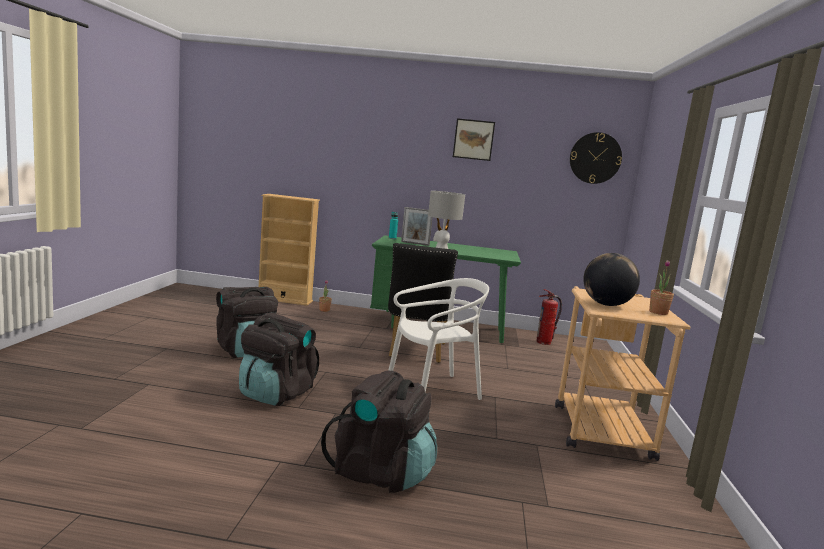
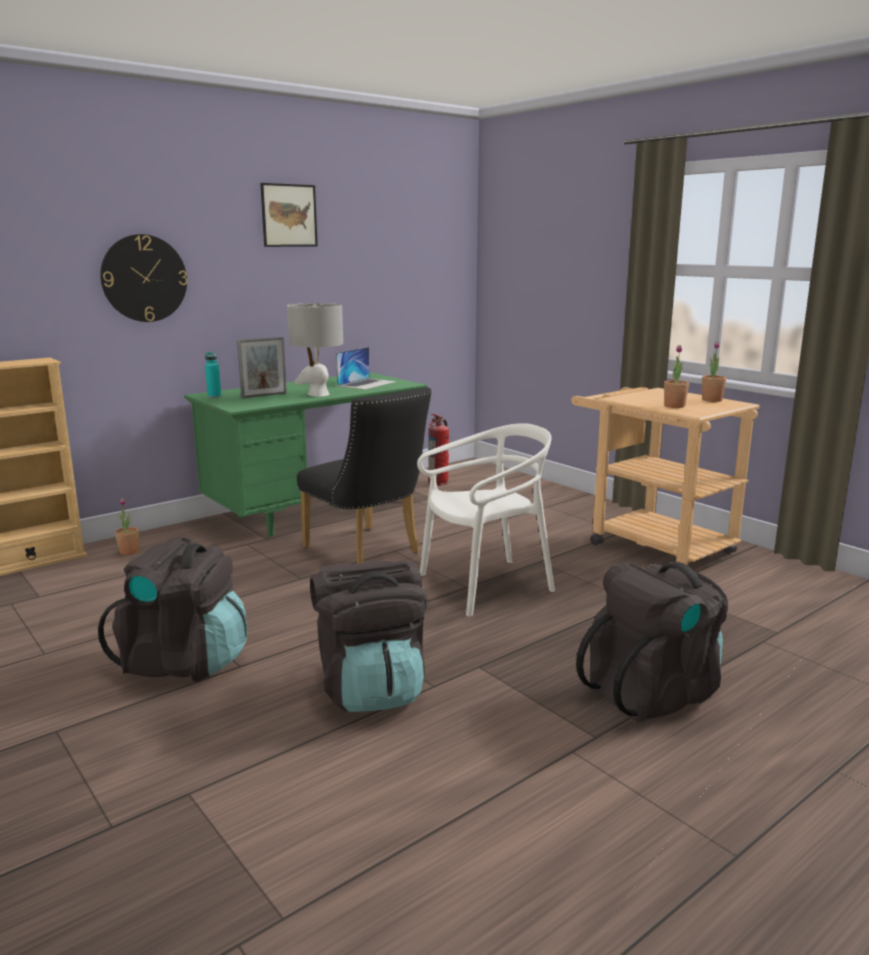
camera: 45 degrees left, 5 degrees up
(433, 390) = (486, 585): white chair -> white chair turned 45 degrees clockwise
(488, 253) = (367, 383): none -> laptop
(595, 158) = (435, 227): wall clock -> wall clock (144, 278)
(606, 304) = (674, 406): globe -> potted plant

